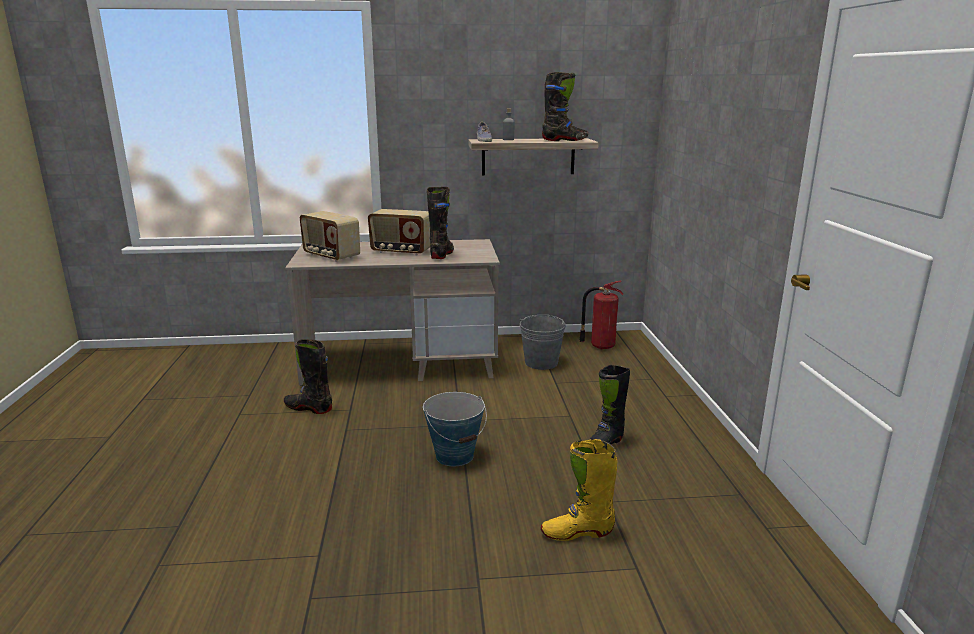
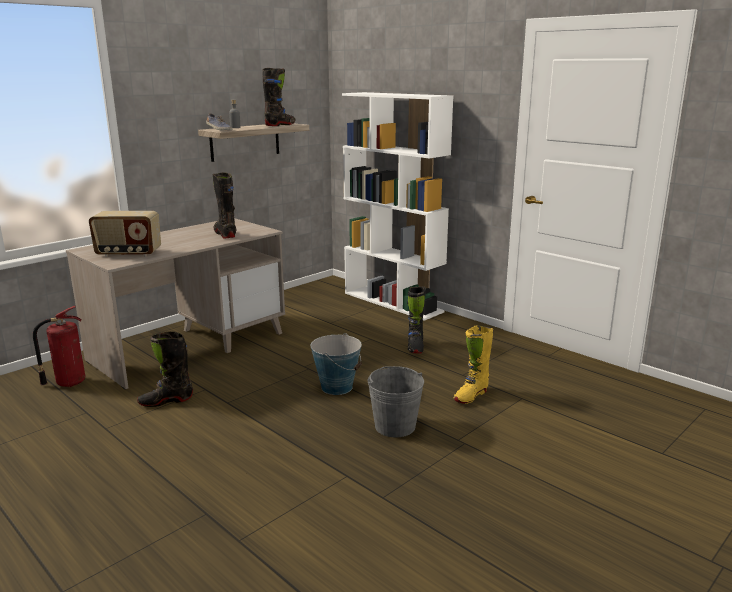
camera: 40 degrees left, 0 degrees up
(401, 251) = (184, 238): radio -> none
(541, 362) = (299, 313): grey bucket -> grey bucket (395, 426)
(601, 346) = (323, 292): fire extinguisher -> fire extinguisher (69, 383)
(662, 381) = (393, 302): none -> white bookcase

